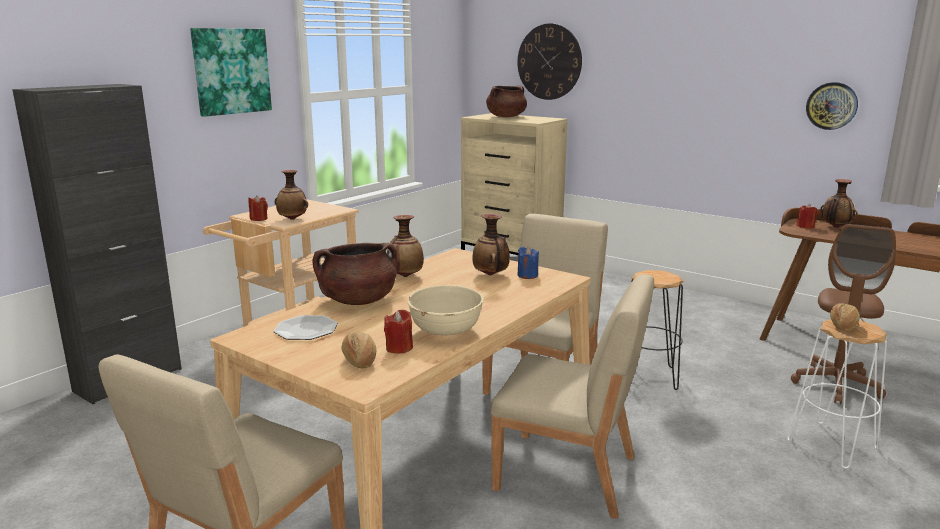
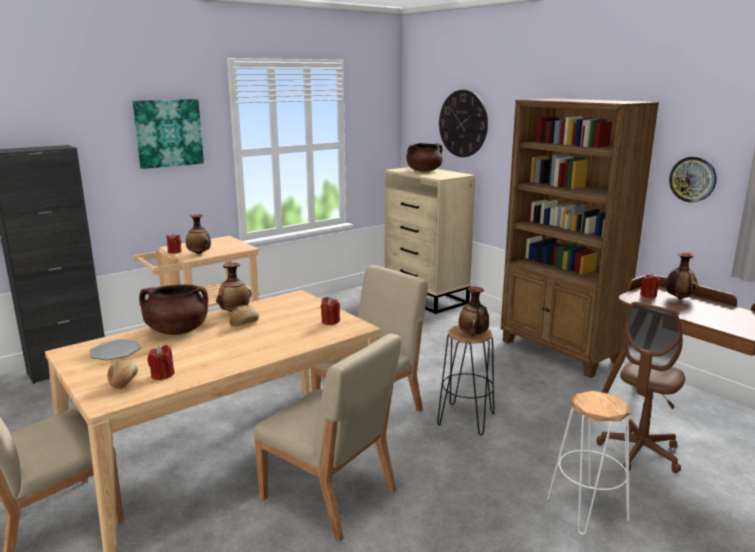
camera: 15 degrees right, 0 degrees up
(446, 331) = (212, 364): beige bowl -> none
(491, 275) = (302, 318): vase -> vase (473, 335)
(527, 275) = (330, 321): blue candle -> red candle
(688, 301) = (559, 352): none -> brown bookcase
(843, 325) = (592, 399): bread -> bread (244, 323)

